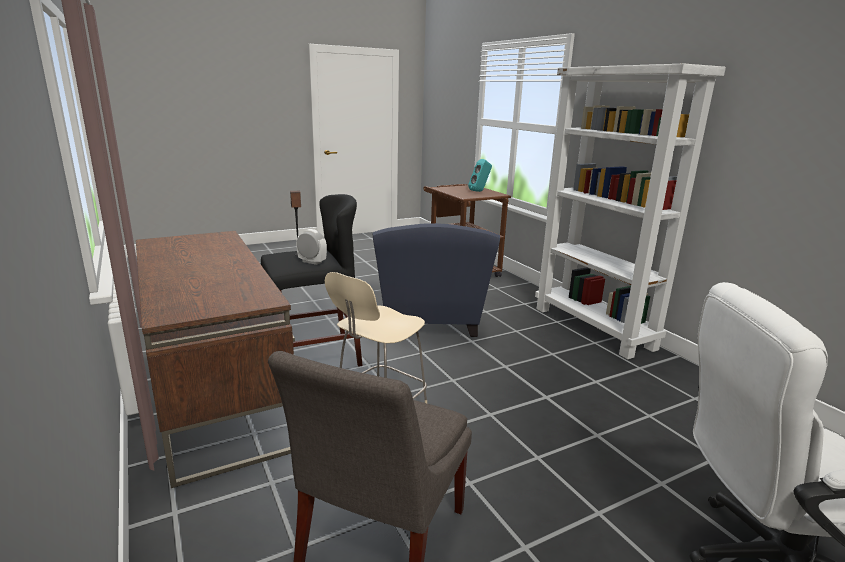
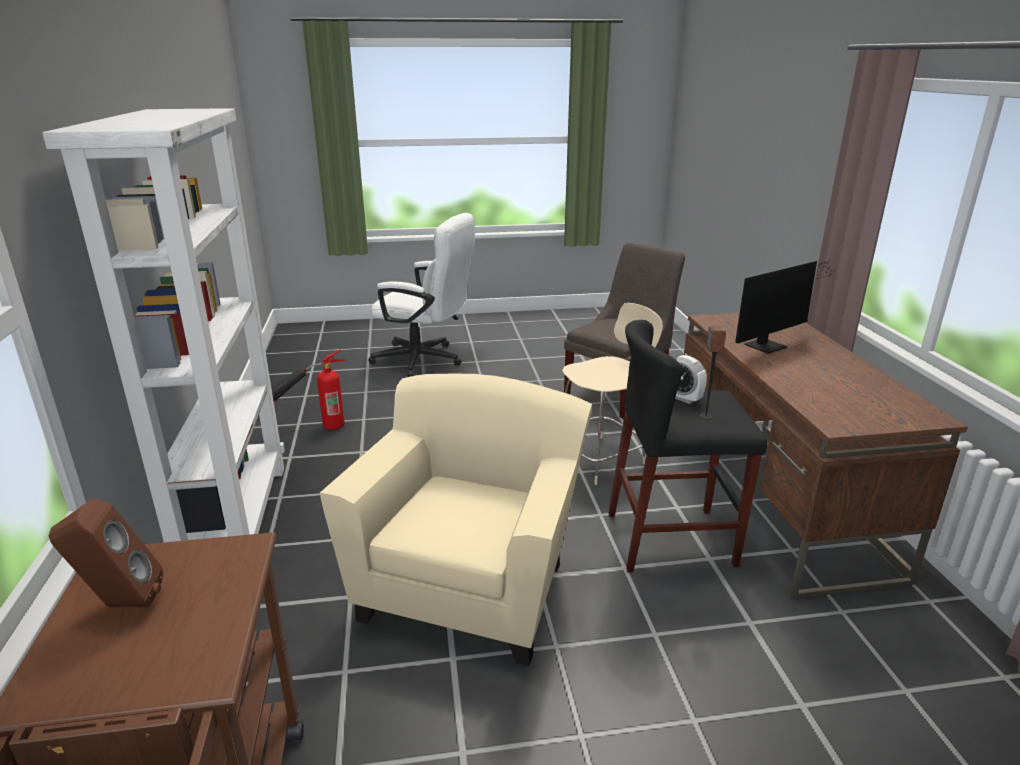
camera: 160 degrees left, 5 degrees up
(218, 277) = (770, 345): none -> monitor
(430, 322) = (471, 584): blue armchair -> beige armchair
(479, 191) = (120, 604): turquoise speaker -> brown speaker
(673, 396) = (313, 428): none -> fire extinguisher

